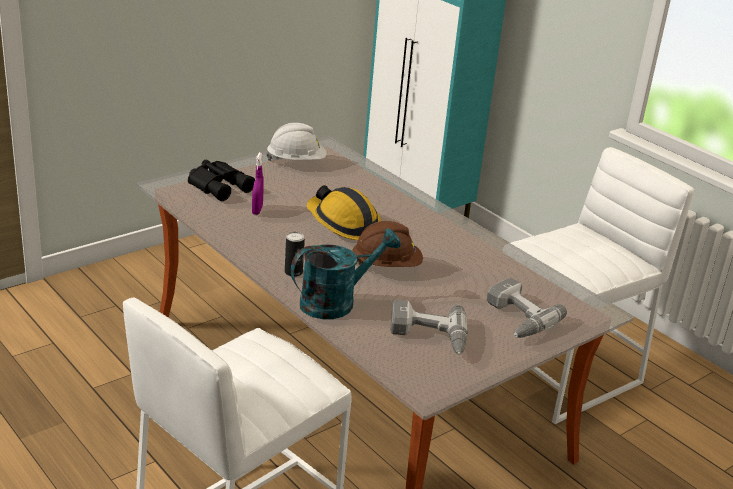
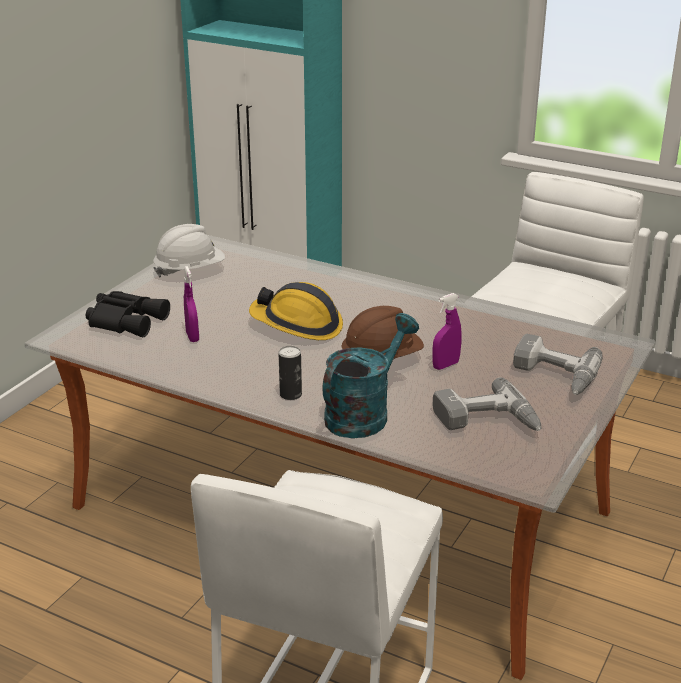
camera: 20 degrees left, 0 degrees up
(433, 285) = (445, 365): none -> purple spray bottle

